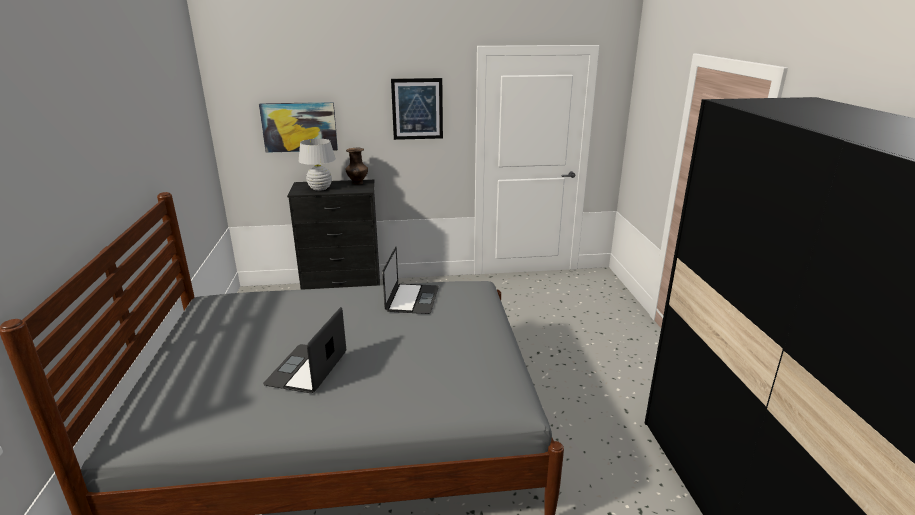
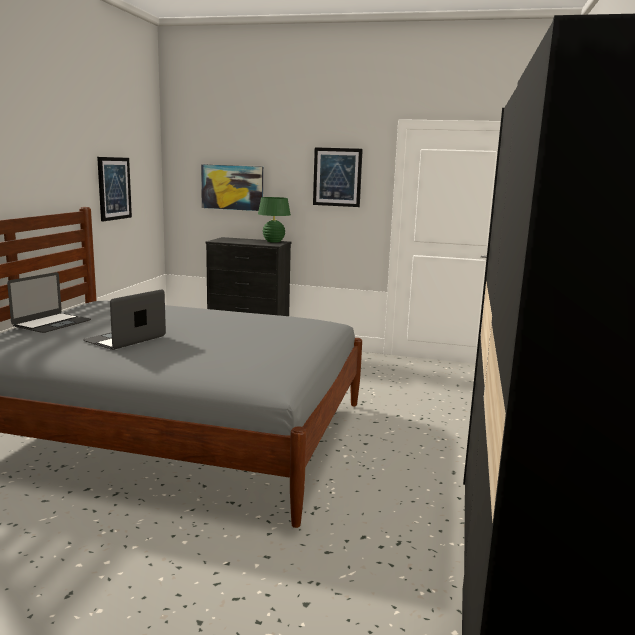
camera: 20 degrees right, 10 degrees down
(177, 155) = (114, 188): none -> picture
(320, 188) = (237, 241): white table lamp -> none
(357, 183) = (273, 241): brown vase -> green table lamp
(412, 299) = (258, 320): laptop -> laptop (52, 323)

